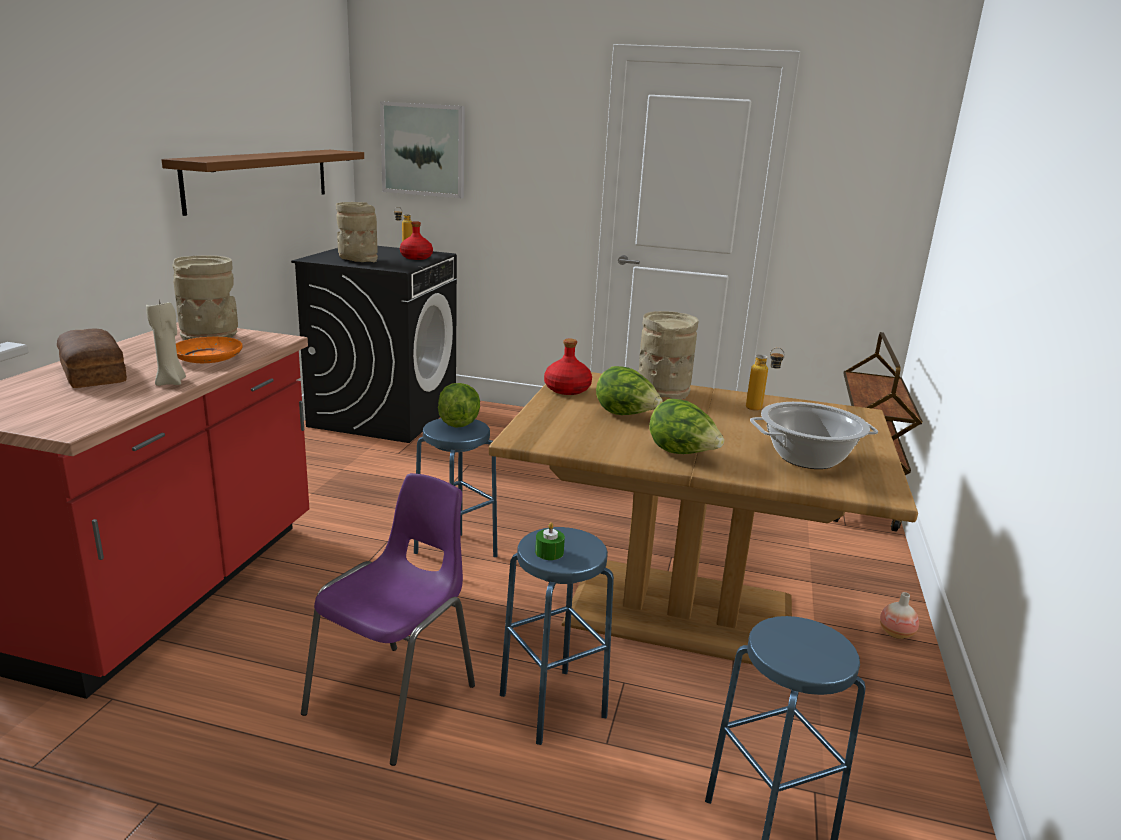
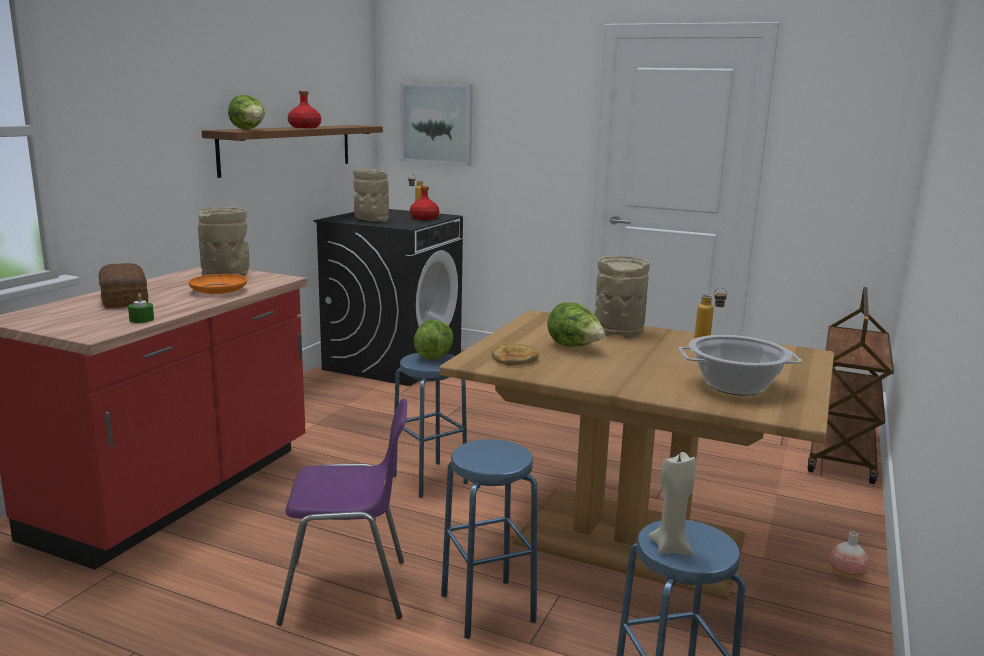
camera: 10 degrees right, 5 degrees down
(171, 382) = (182, 306): beige candle -> beige candle (671, 547)
(396, 698) = (348, 591): purple chair -> purple chair turned 45 degrees clockwise
(549, 552) = (478, 458): green candle -> green candle (141, 319)
(567, 389) = (528, 326): red bottle -> red bottle (304, 127)
(568, 432) = (514, 358): none -> bread
(682, 453) = (614, 378): lettuce -> lettuce (248, 129)

